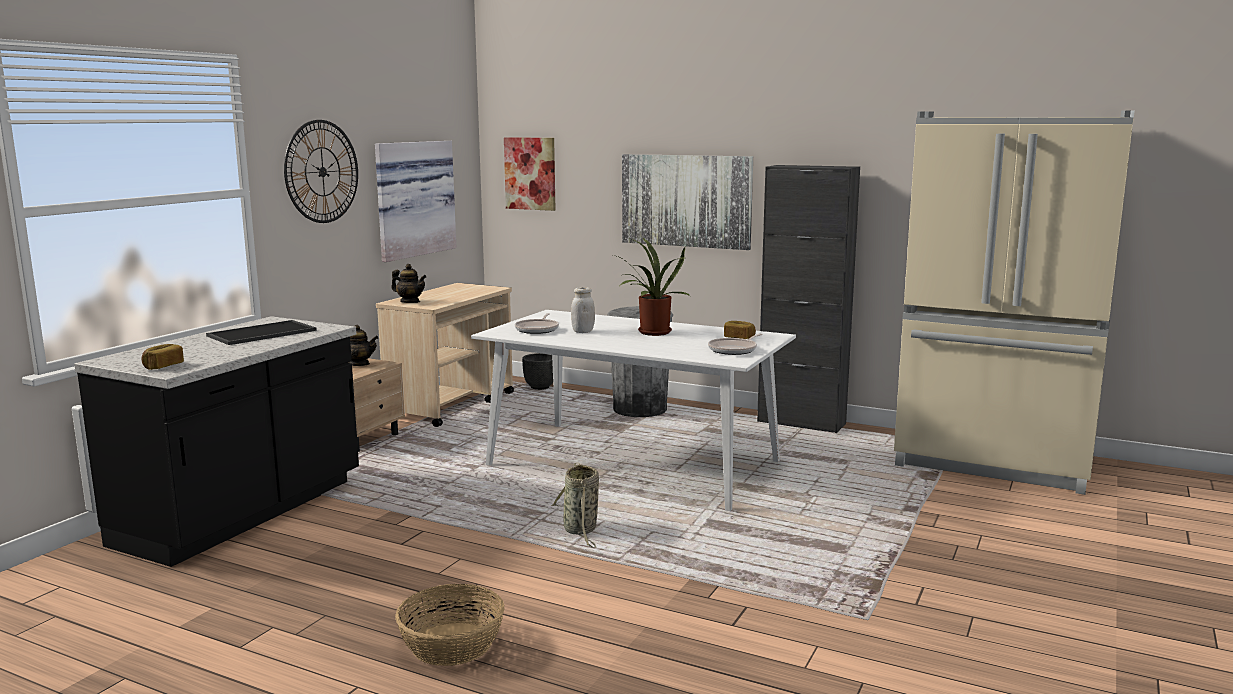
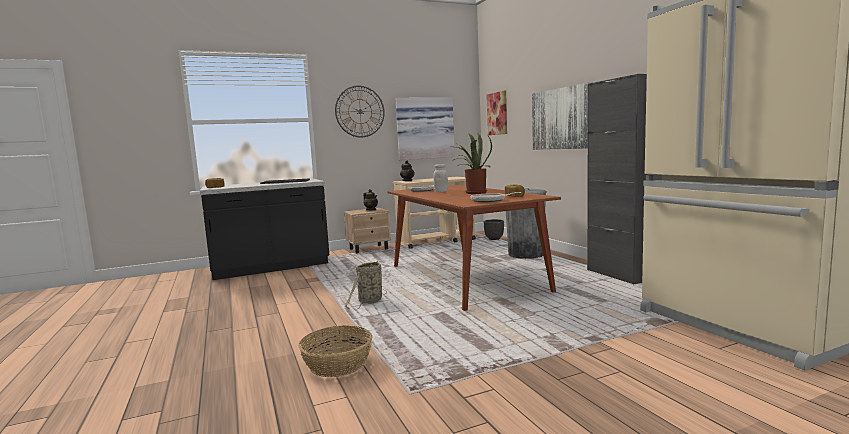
camera: 40 degrees right, 5 degrees down
(451, 644) = (213, 333): basket -> basket (337, 364)
(634, 463) = (465, 278): white dining table -> brown dining table

